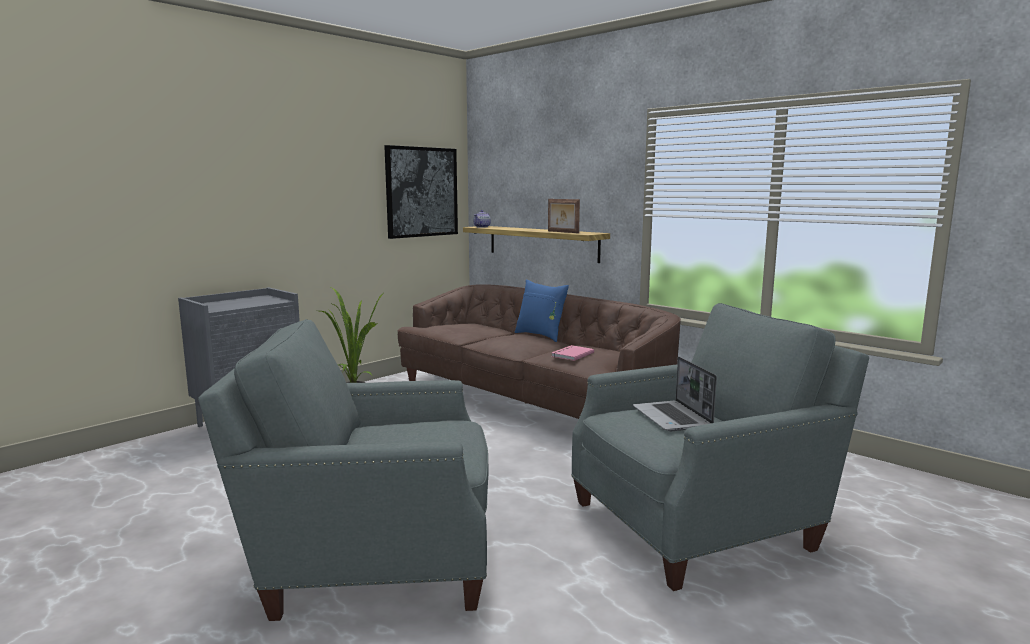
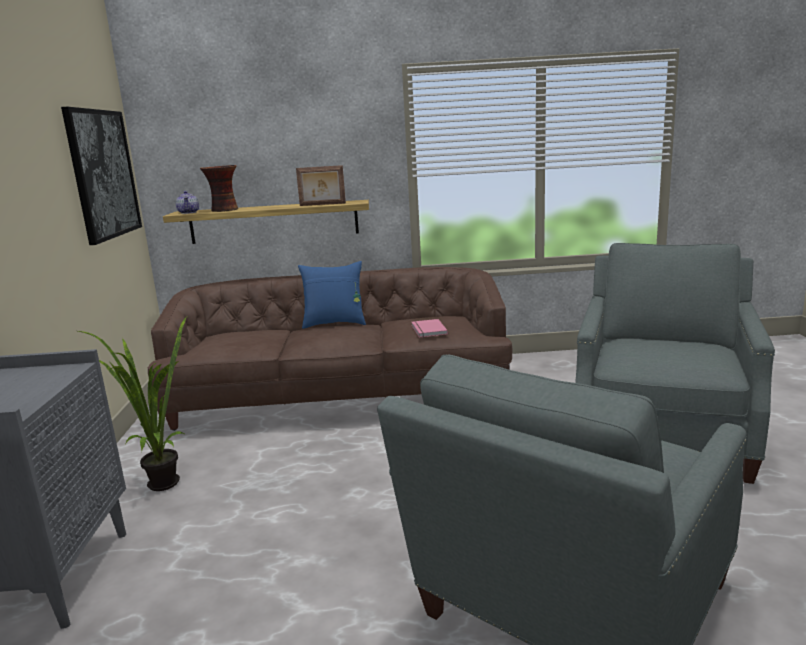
camera: 45 degrees left, 5 degrees up
(503, 228) = (224, 210): none -> vase
(673, 418) = (660, 348): laptop -> none

